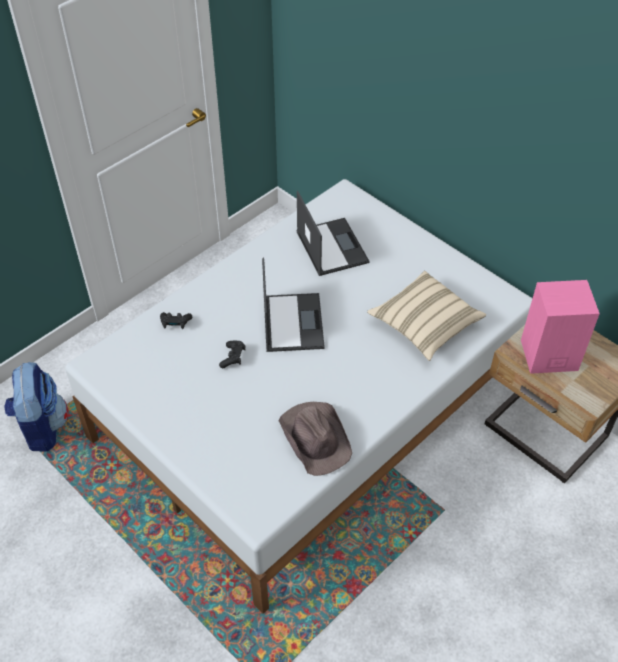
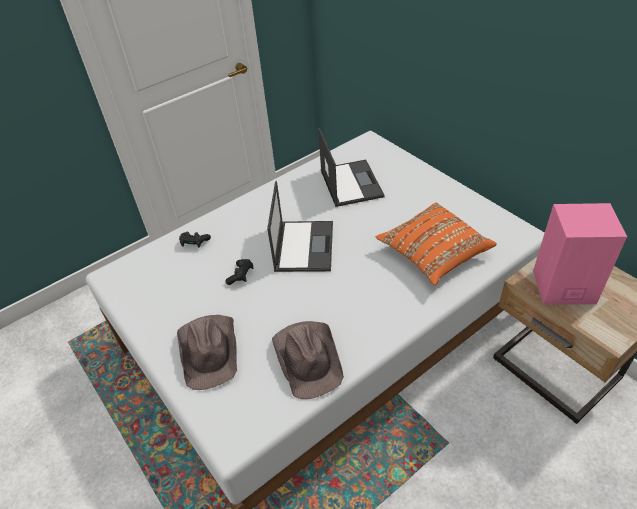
camera: 10 degrees right, 5 degrees down
(42, 427) = (85, 336): backpack -> none
(218, 436) = (210, 350): none -> brown hat
(424, 325) = (433, 253): beige pillow -> orange pillow

